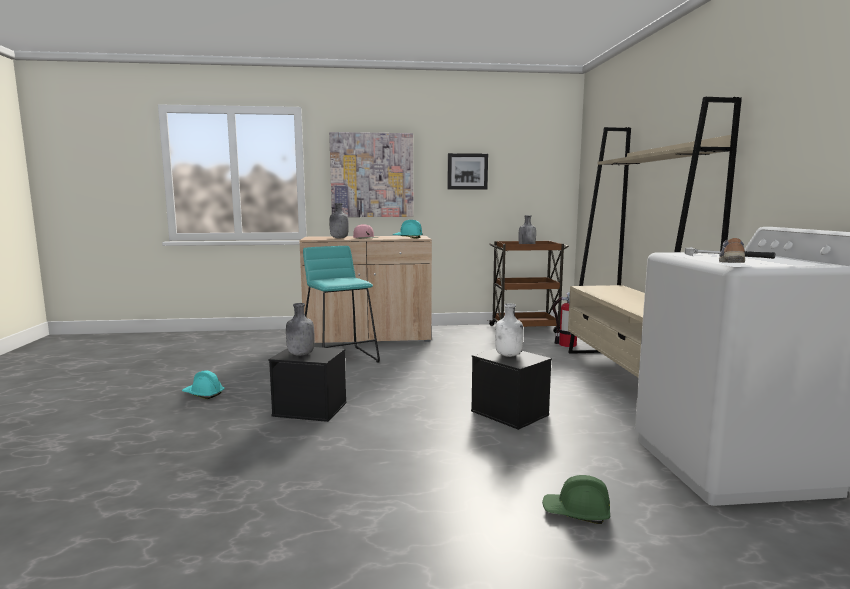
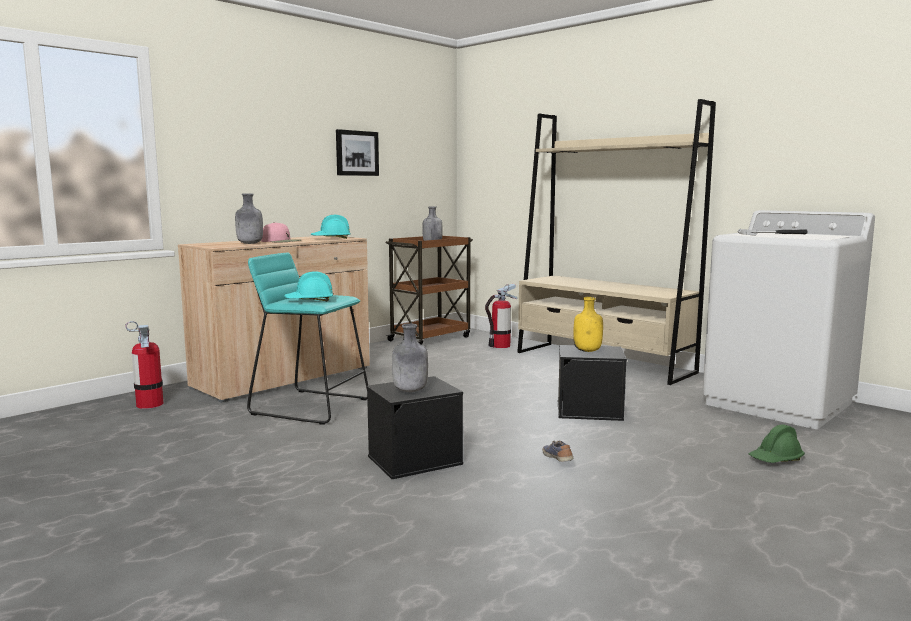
camera: 40 degrees left, 0 degrees up
(203, 394) = (238, 486): turquoise hard hat -> turquoise hard hat (309, 300)
(274, 338) = (149, 404): none -> fire extinguisher
(372, 175) = (249, 155): picture -> none
(509, 355) = (588, 351): white bottle -> yellow bottle
(732, 264) = (819, 239): shoe -> shoe (558, 459)

